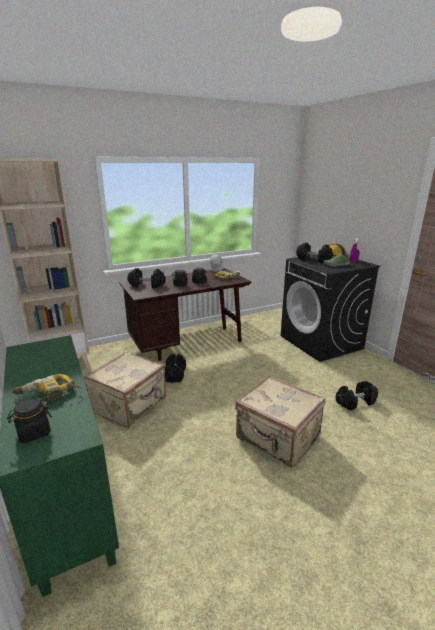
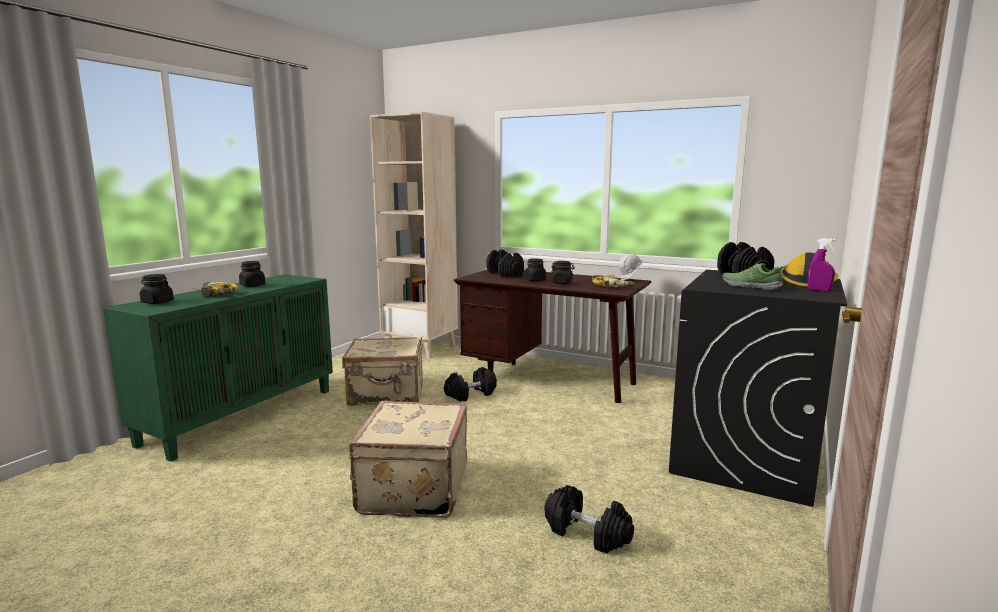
camera: 55 degrees right, 10 degrees down
(38, 369) = (252, 285): none -> black jar

